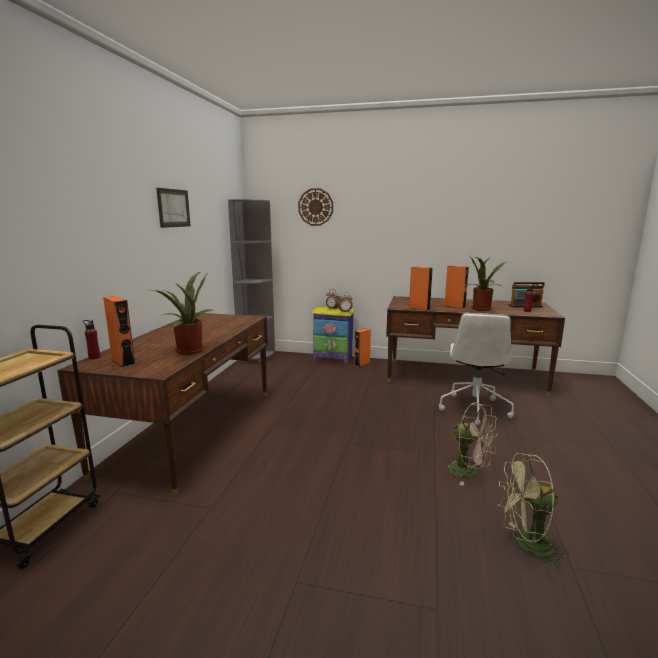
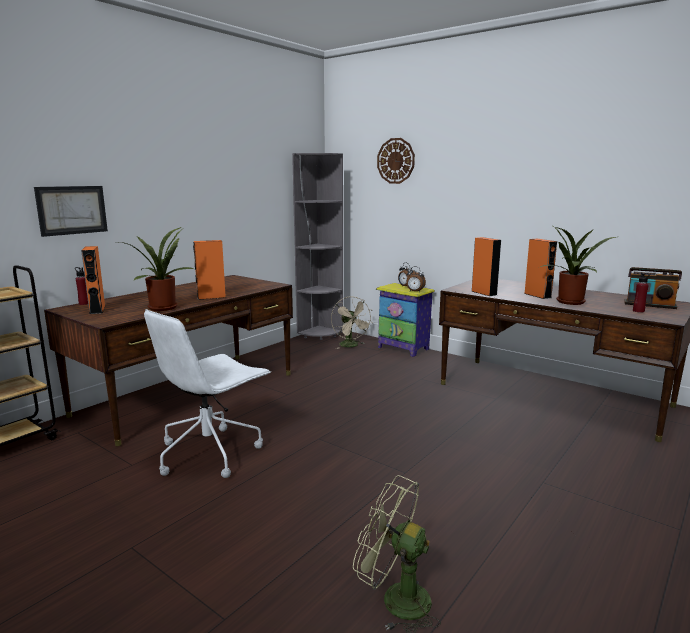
camera: 25 degrees right, 0 degrees up
(173, 208) = (207, 162): picture -> picture (72, 210)
(362, 364) = (432, 359): orange speaker -> orange speaker (211, 297)
(469, 472) = (422, 503): beige fan -> beige fan (351, 346)
(474, 408) = (520, 434): white office chair -> white office chair (213, 452)

